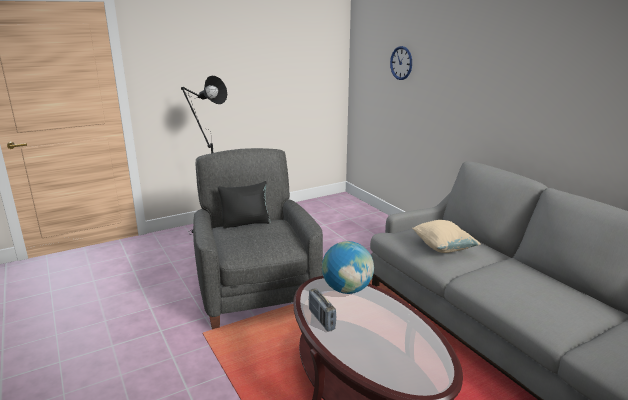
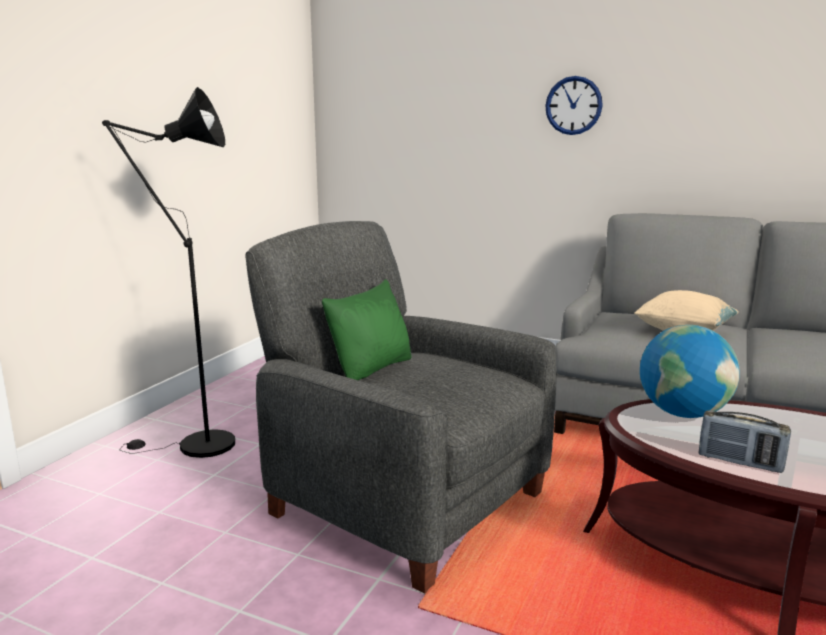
camera: 35 degrees left, 5 degrees down
(246, 223) = (371, 368): black pillow -> green pillow
(401, 63) = (442, 87): wall clock -> wall clock (573, 105)

